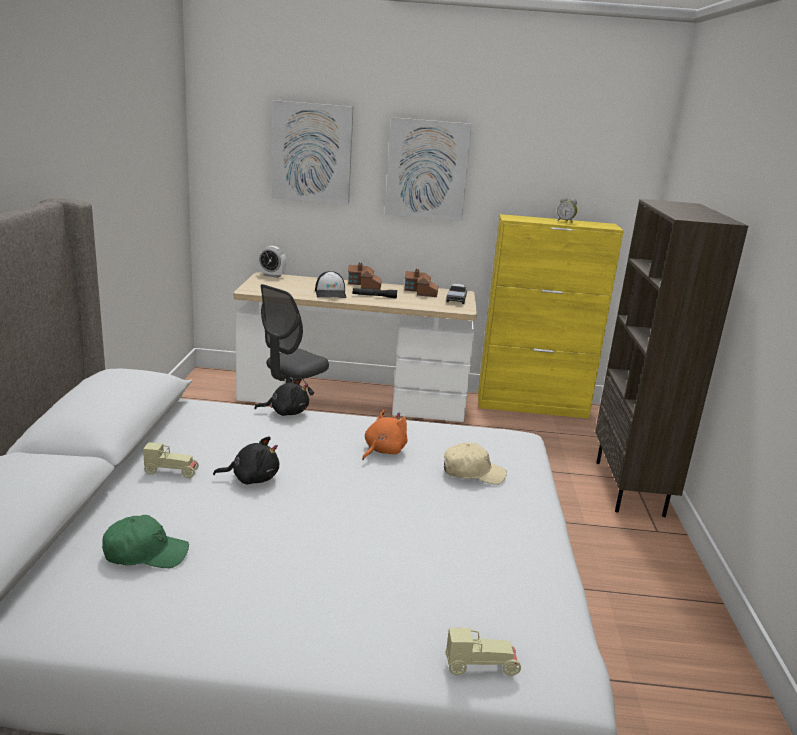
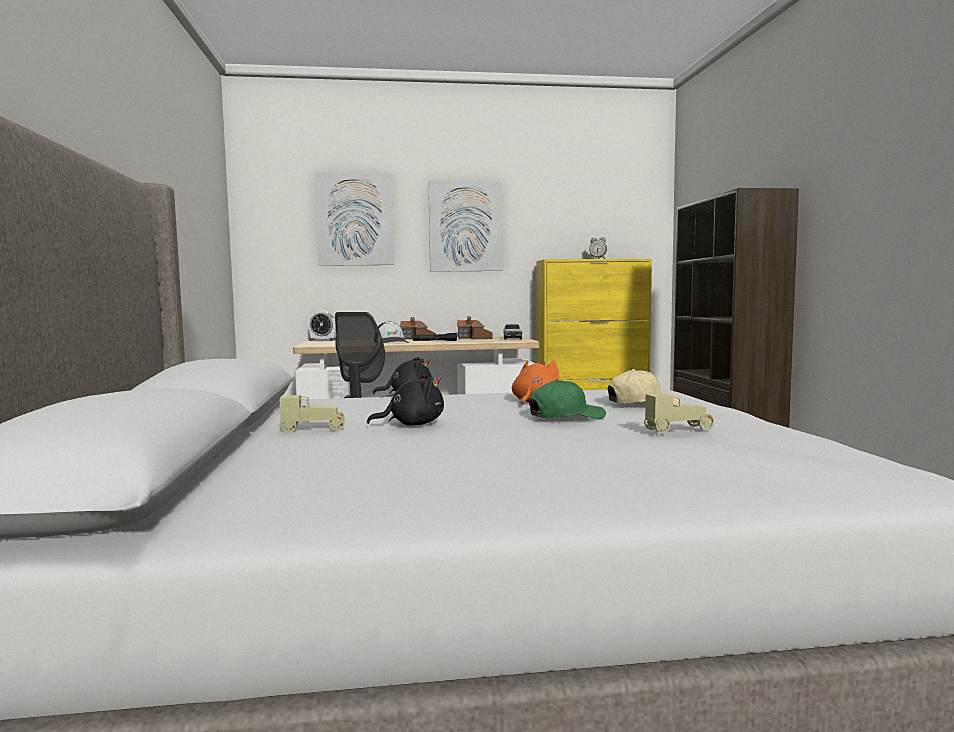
camera: 10 degrees left, 15 degrees down
(145, 553) = (333, 469): green cap -> green cap (566, 416)
(481, 666) = (838, 484): beige toy car -> beige toy car (678, 429)

